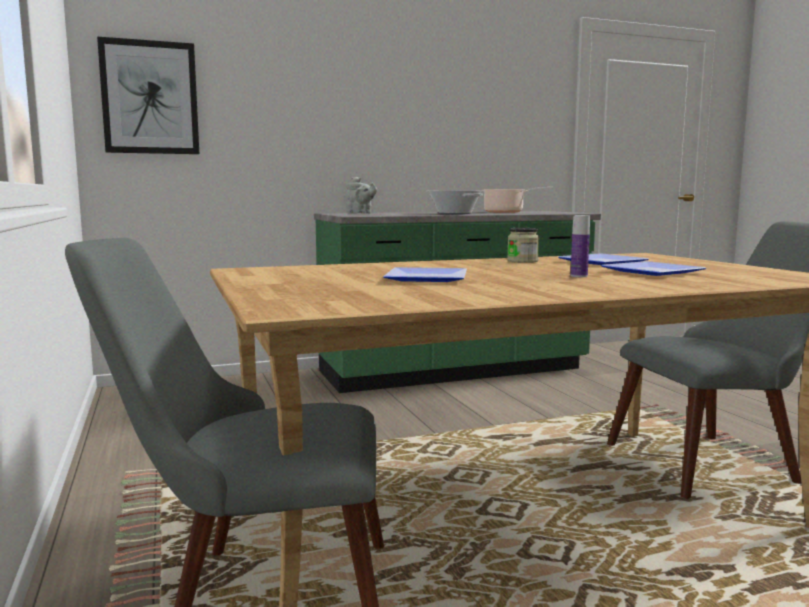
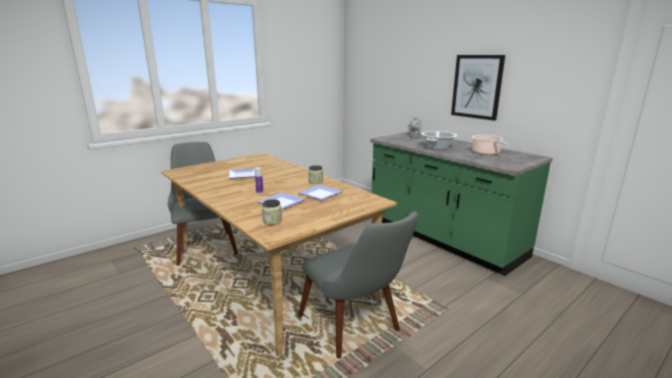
camera: 70 degrees right, 10 degrees up
(150, 98) = (362, 71): picture -> picture (477, 87)
(756, 276) = (272, 221): none -> jar

